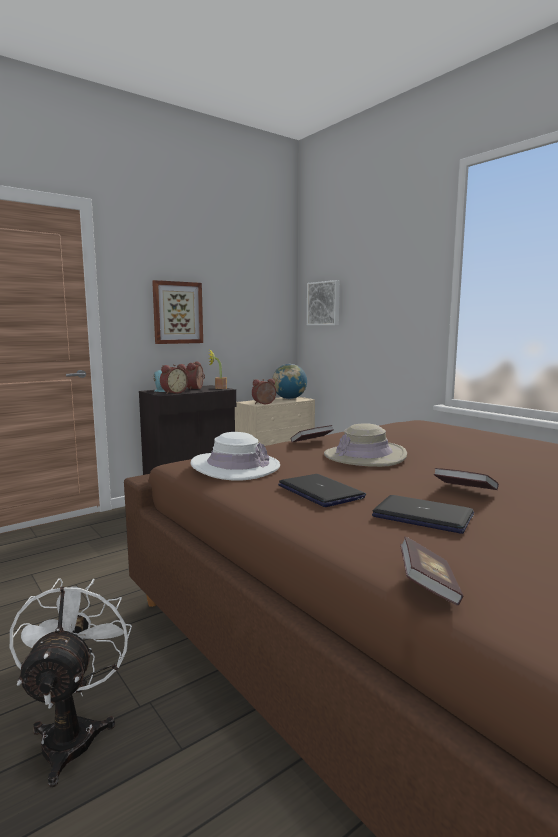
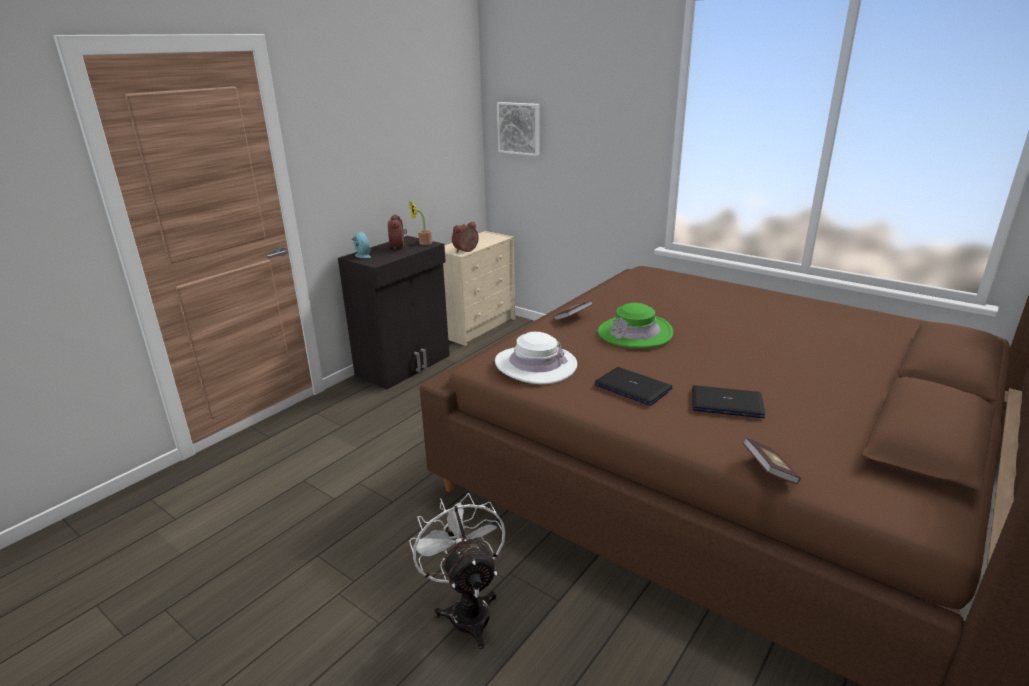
camera: 15 degrees left, 15 degrees up
(173, 393) = (383, 259): alarm clock -> none
(177, 313) = (366, 159): picture -> none
(289, 398) = (485, 238): globe -> none
(365, 456) = (634, 333): beige hat -> green hat
(464, 491) = (740, 369): book -> none

